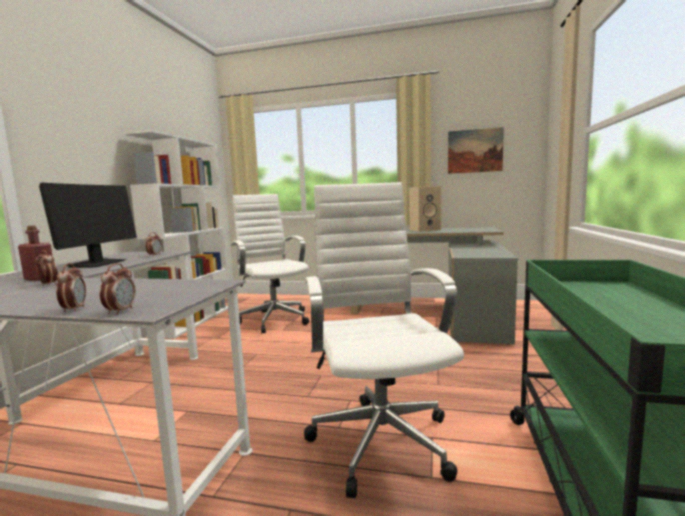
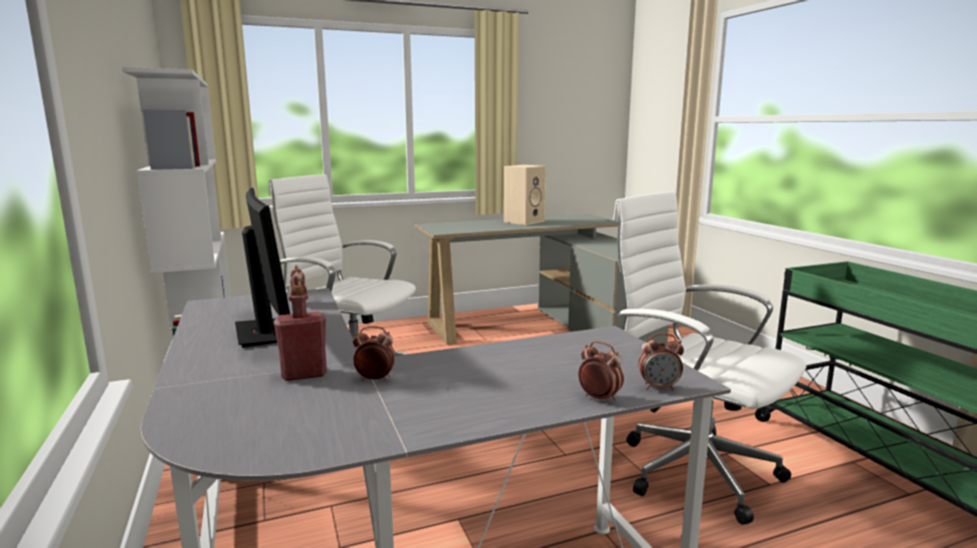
camera: 35 degrees left, 5 degrees up
(120, 311) = (659, 387): alarm clock -> alarm clock turned 120 degrees clockwise
(475, 151) = (560, 118): picture -> none

